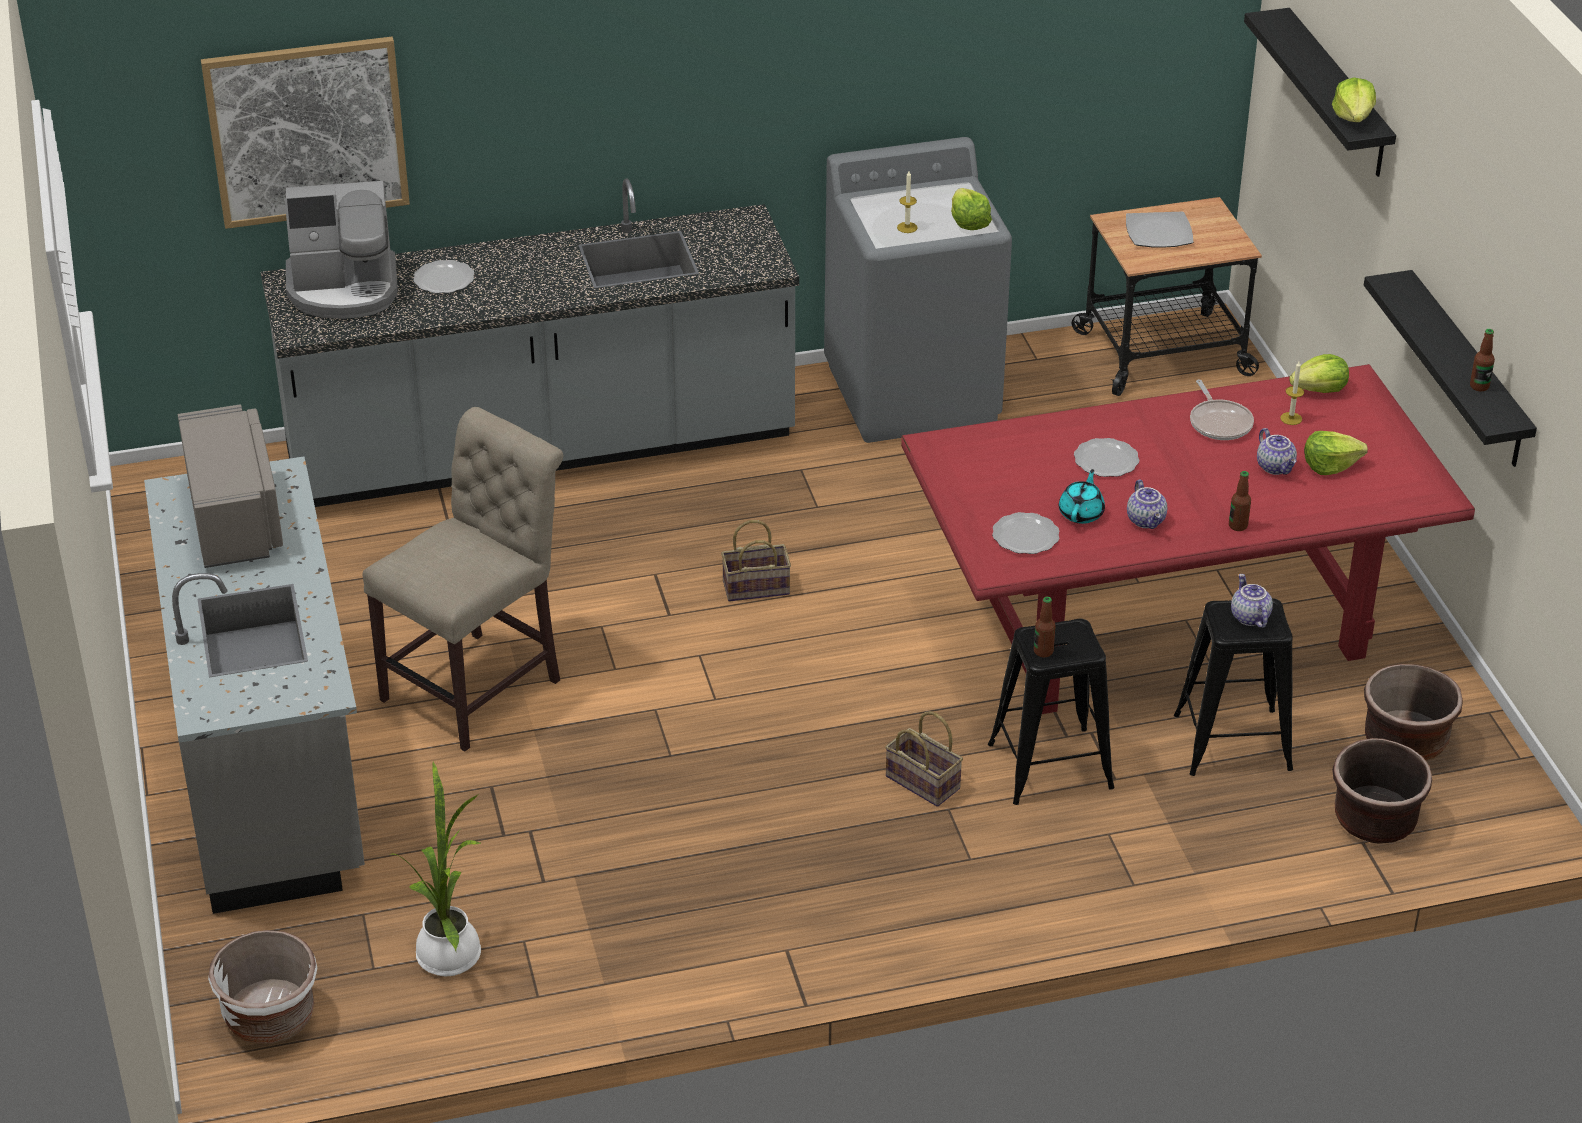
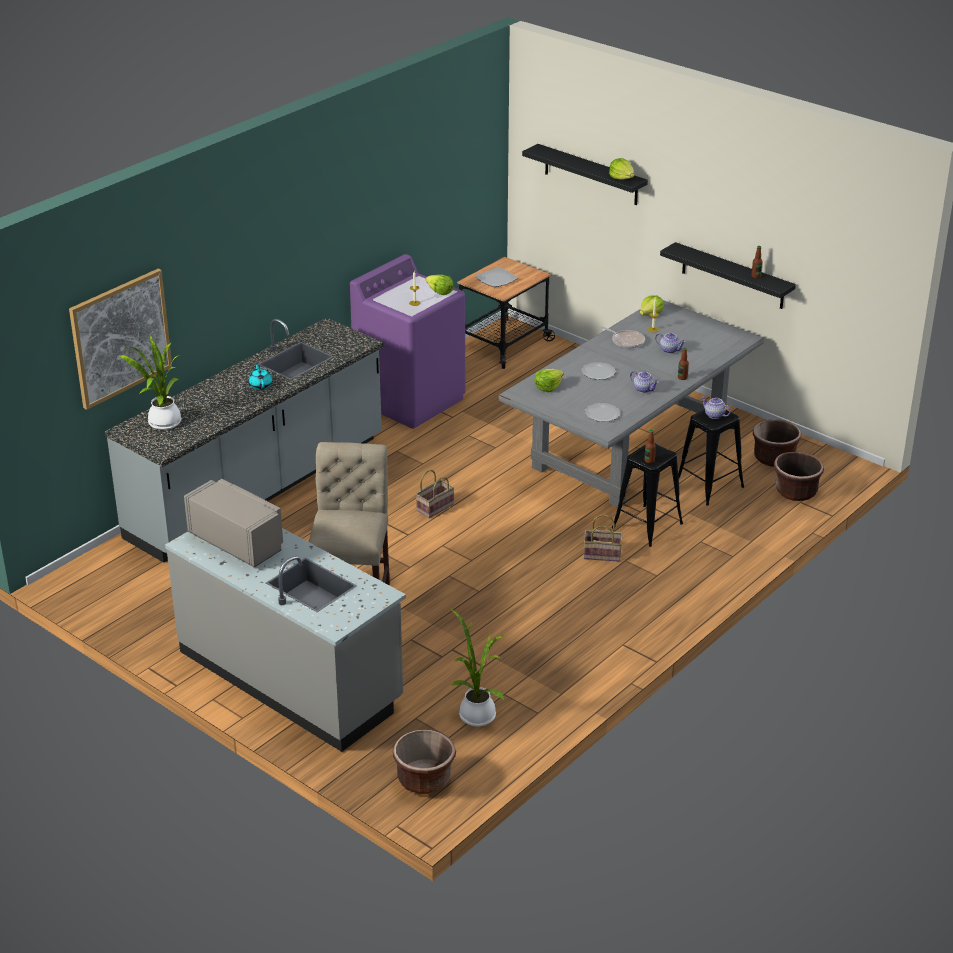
camera: 35 degrees left, 5 degrees down
(270, 1017) = (424, 780): white planter -> brown planter
(344, 290) = (162, 423): coffee machine -> potted plant
(445, 280) = (209, 401): plate -> none
(913, 393) = (410, 400): grey washing machine -> purple washing machine
(1081, 513) = (614, 396): turquoise teapot -> turquoise teapot (260, 385)
(1168, 620) = (629, 450): red dining table -> grey dining table
(1330, 465) = (690, 341): lettuce -> lettuce (548, 387)

